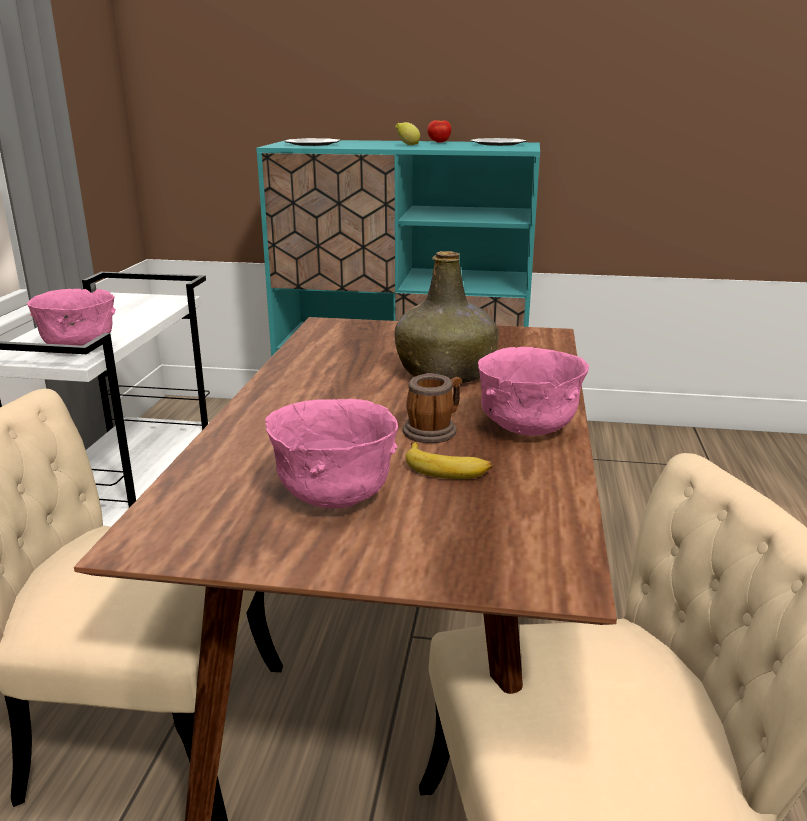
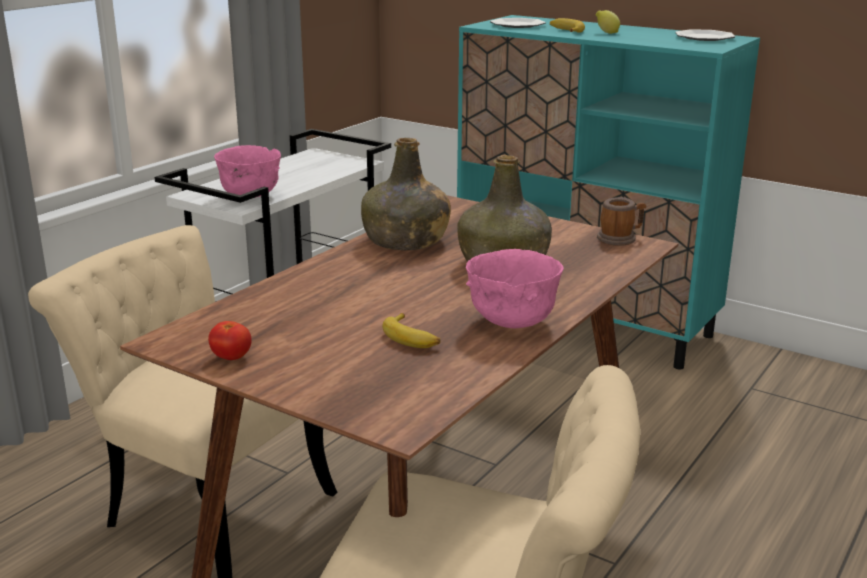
camera: 25 degrees right, 0 degrees up
(318, 366) = (405, 241): none -> green bottle
(334, 498) = (311, 340): pink bowl -> none
(367, 145) = (565, 31): none -> banana
(434, 430) = (437, 308): mug -> mug (620, 238)
(439, 142) = (648, 30): tomato -> tomato (231, 357)

